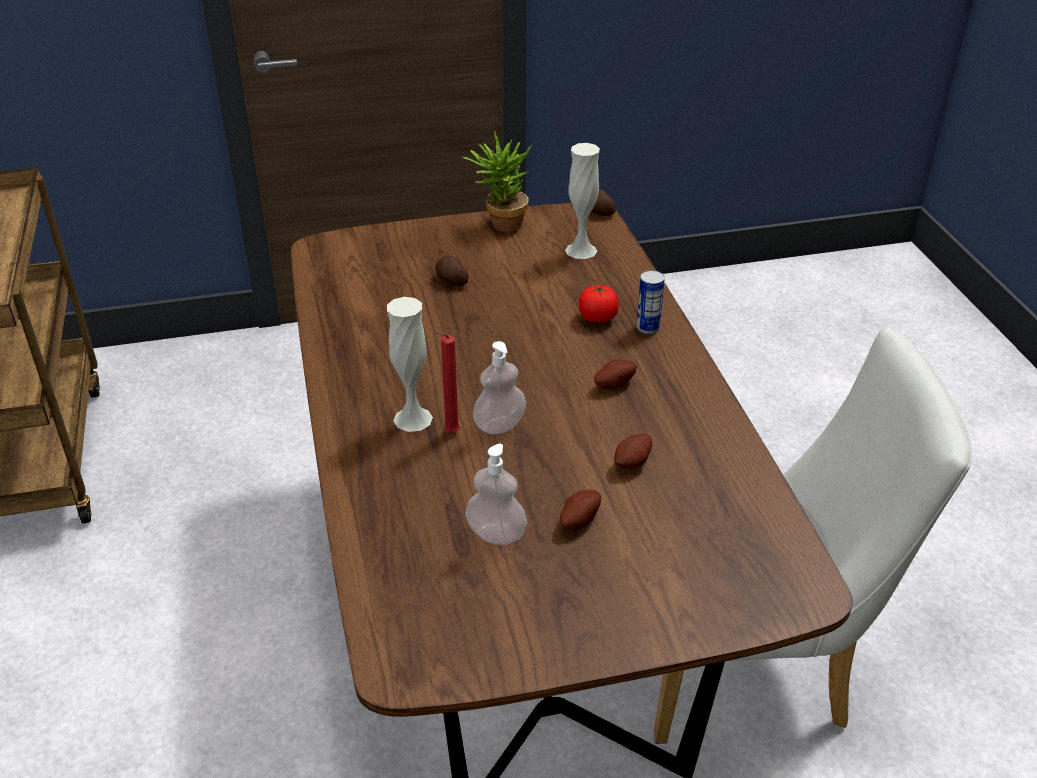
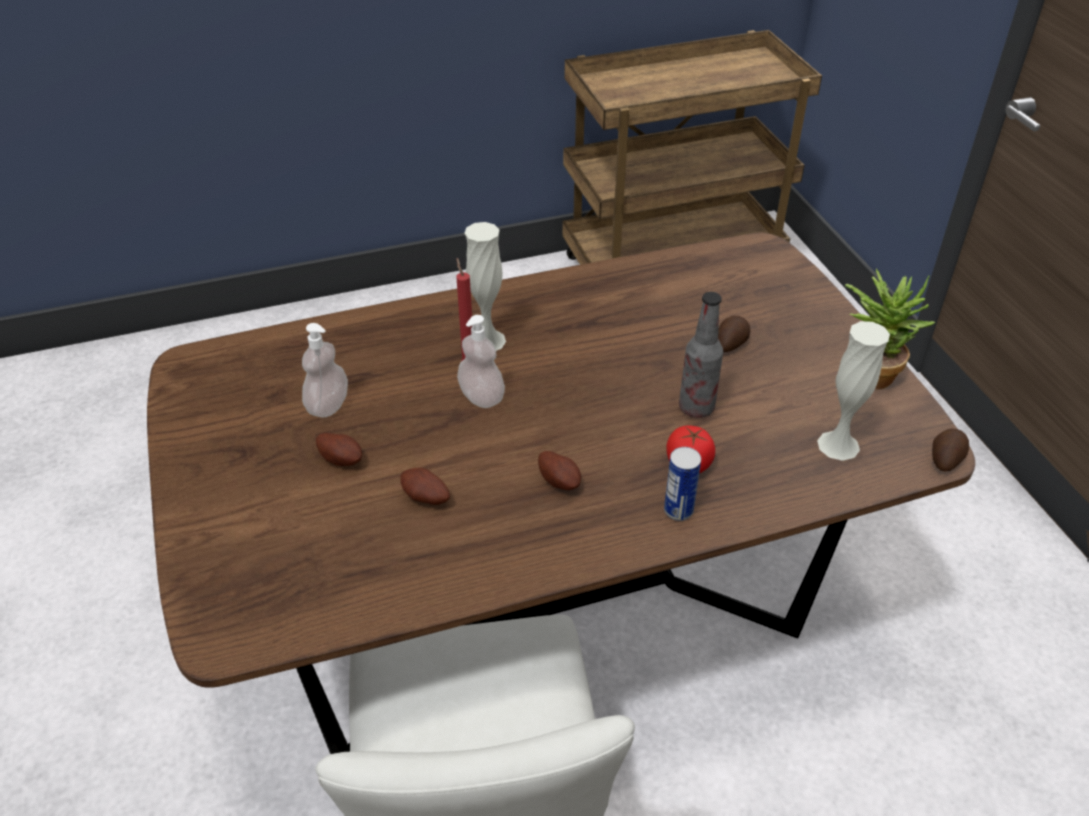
camera: 85 degrees right, 5 degrees up
(531, 307) = (696, 408): none -> bottle

